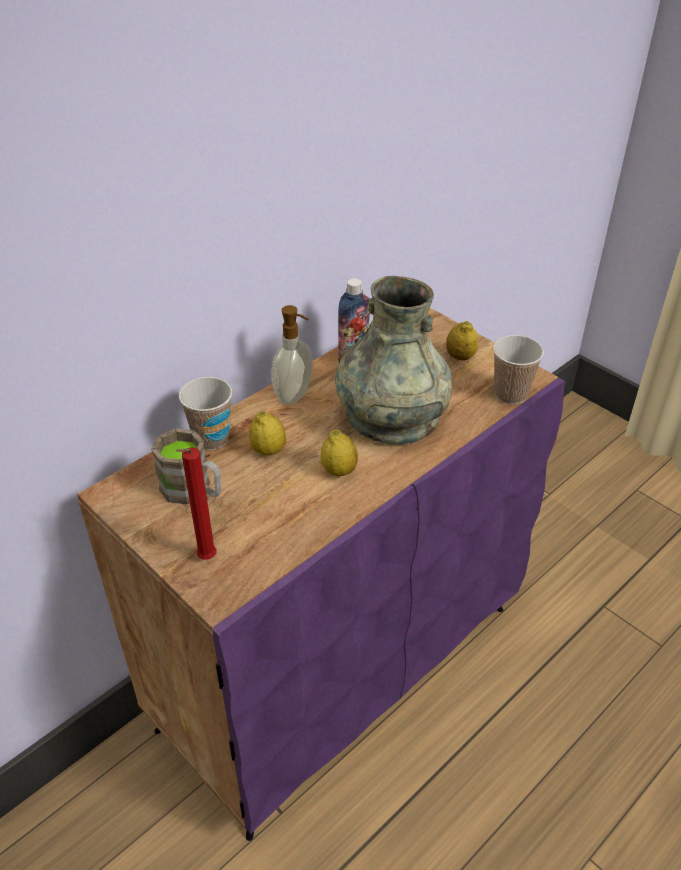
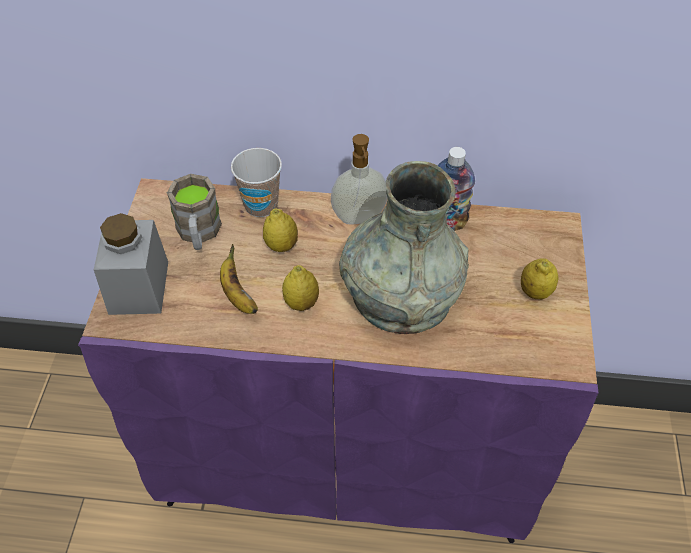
camera: 50 degrees right, 10 degrees up
(205, 559) = (139, 287): red candle -> grey jar
(287, 502) = (237, 294): none -> banana
(510, 394) = (525, 360): cup -> none

